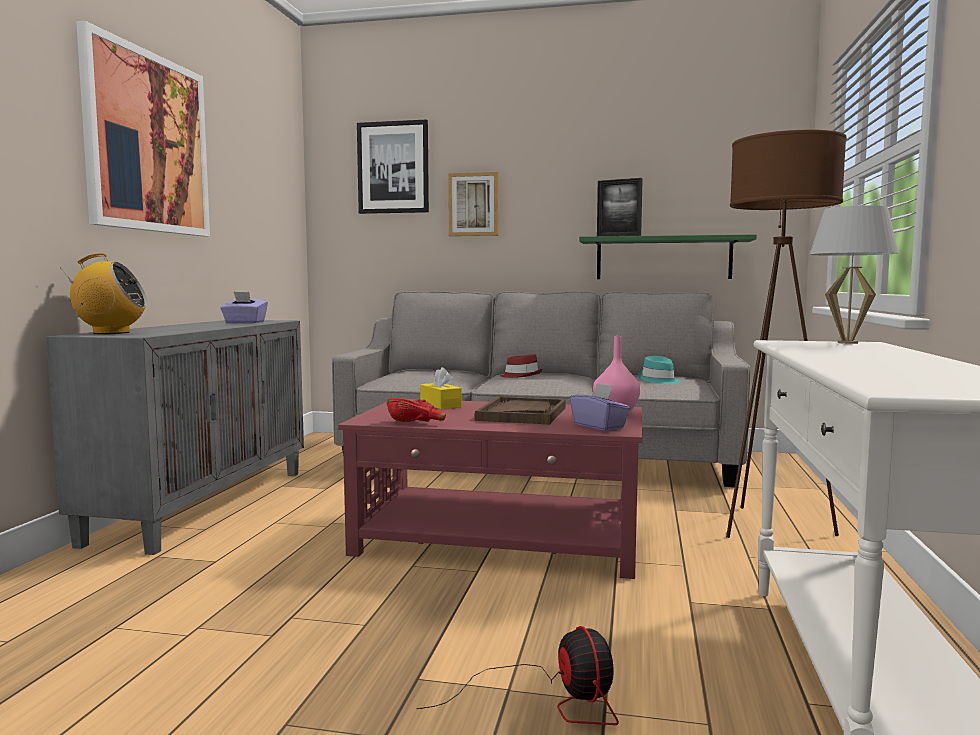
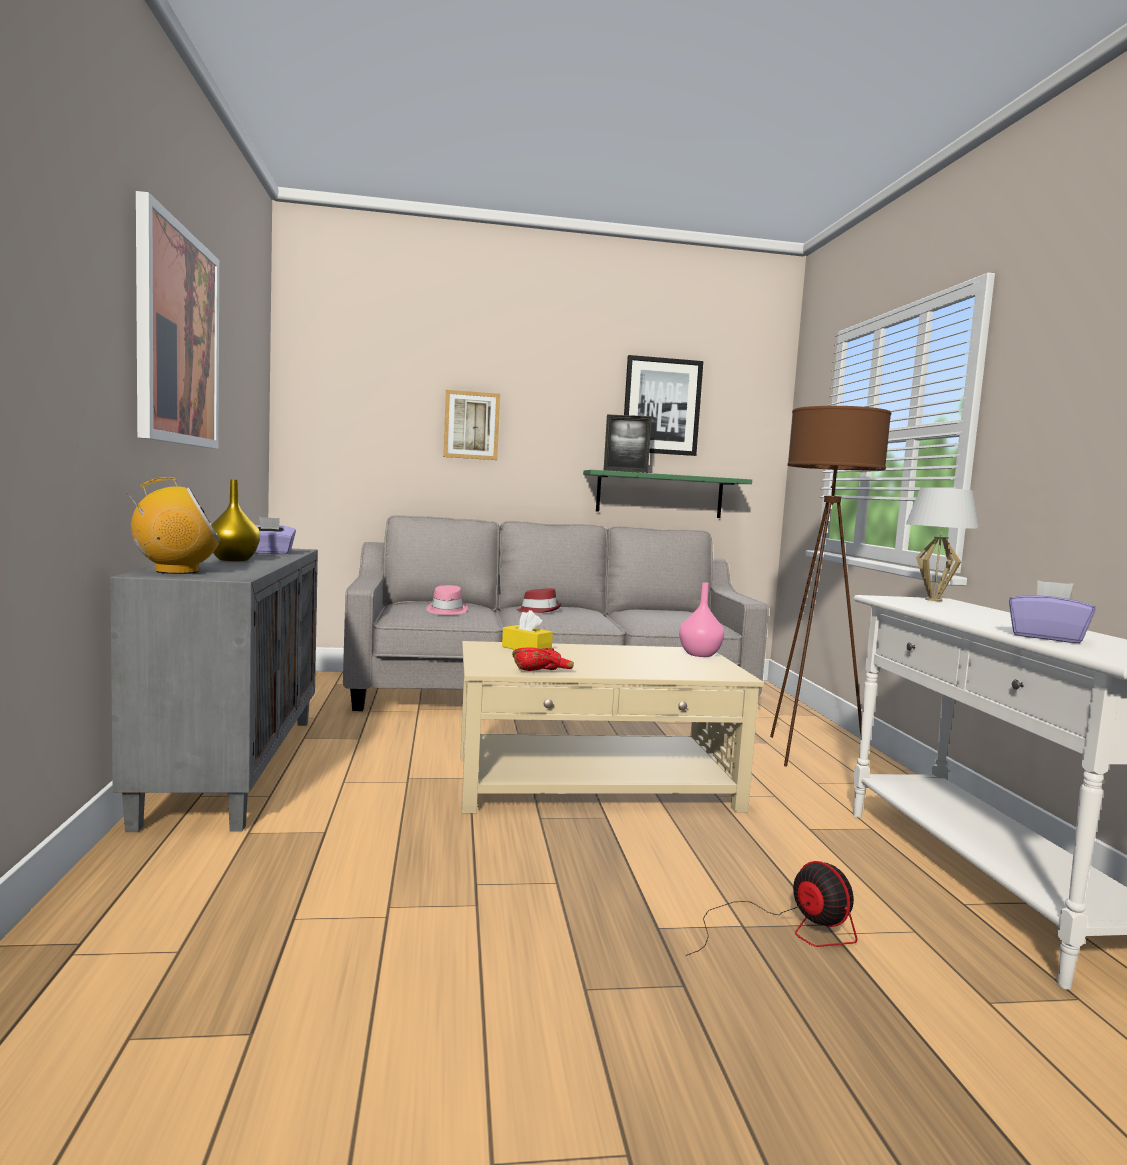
camera: 20 degrees left, 0 degrees up
(191, 326) = (232, 560): none -> yellow vase
(393, 167) = (381, 376): picture -> picture (661, 406)
(430, 376) = (446, 610): none -> pink hat
(501, 539) = (596, 783): red coffee table -> beige coffee table
(522, 414) = (621, 658): brown tray -> none
(599, 426) = (712, 671): purple tissue box -> purple tissue box (1047, 637)
(659, 380) = (674, 616): turquoise hat -> none

